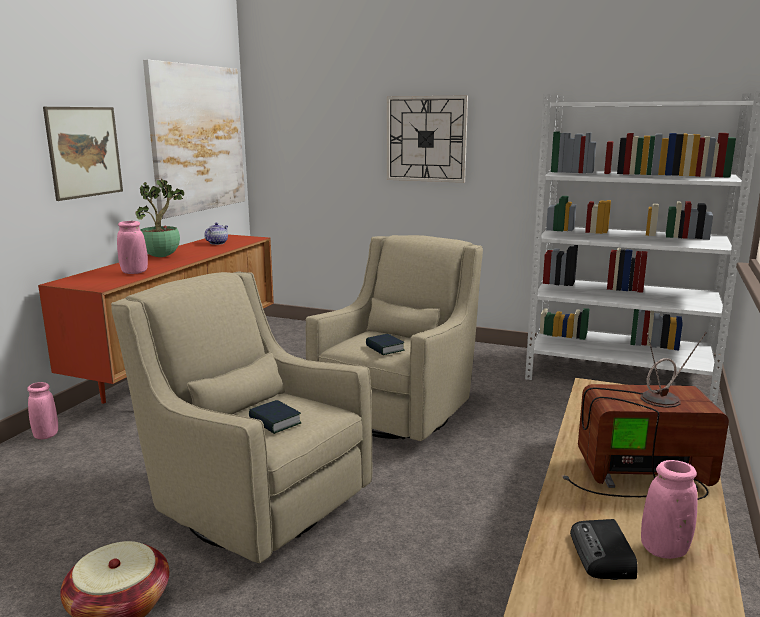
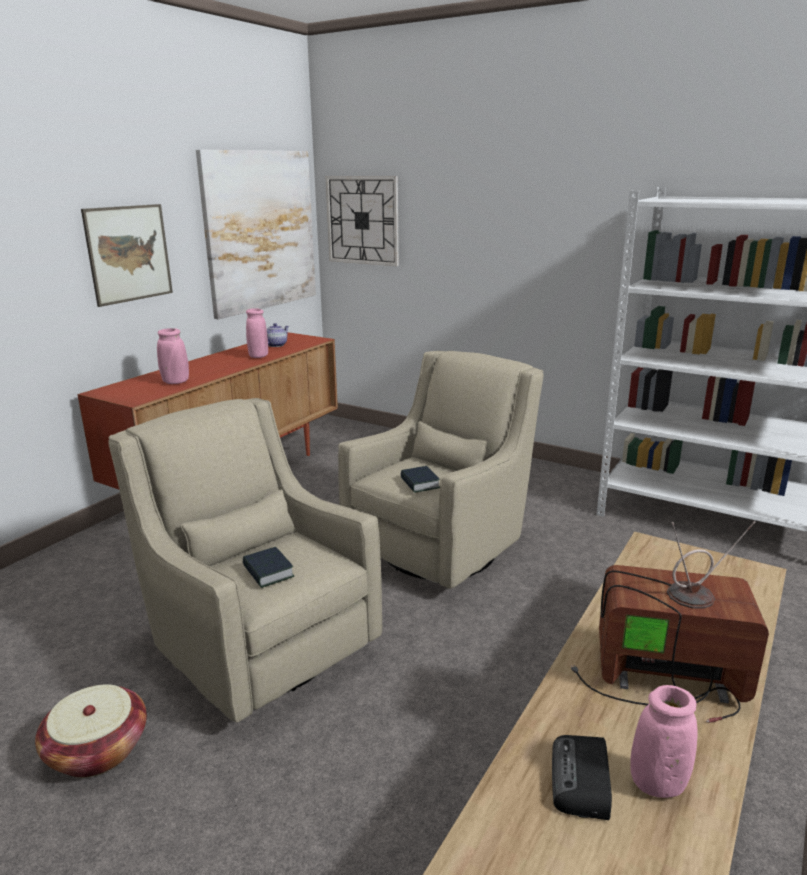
camera: 10 degrees right, 5 degrees up
(46, 435) = (86, 544): pink vase -> pink vase (258, 356)
(162, 256) = (213, 361): potted plant -> none
(426, 139) = (507, 233): wall clock -> wall clock (362, 220)

